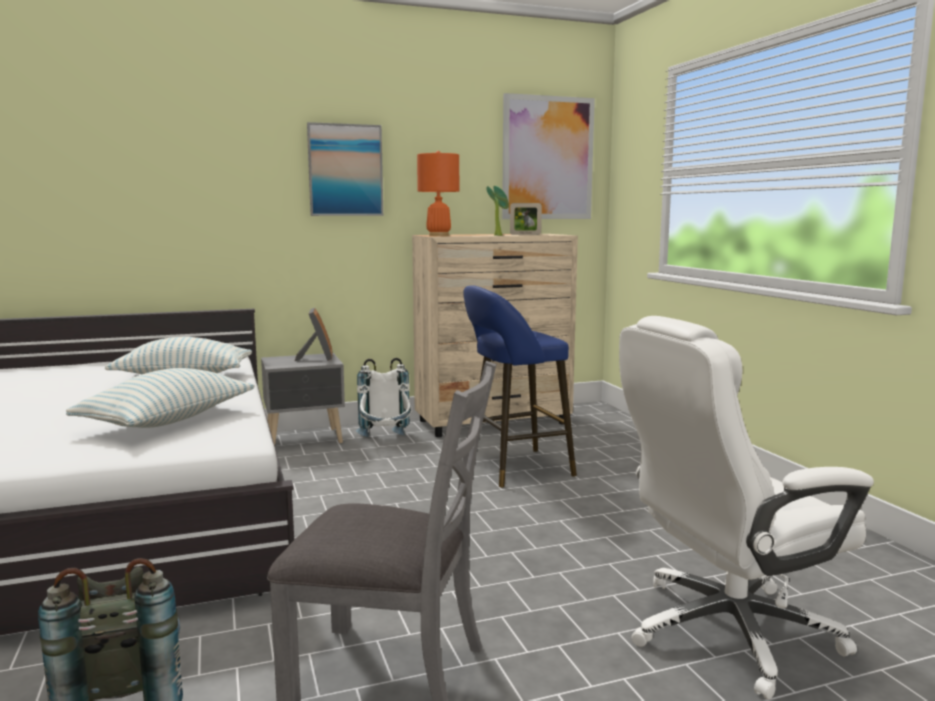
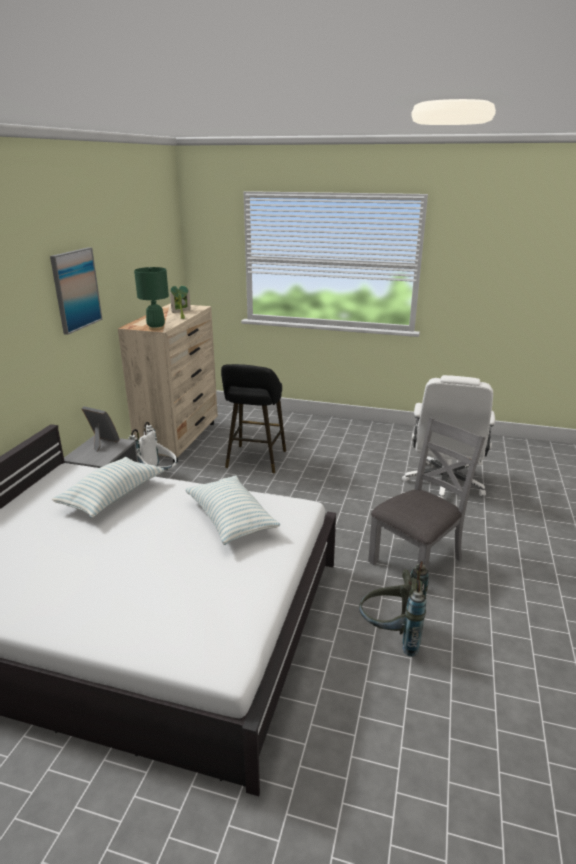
camera: 55 degrees left, 15 degrees up
(438, 236) = (156, 328): orange table lamp -> green table lamp
(513, 468) = (255, 461): blue stool -> black stool
(547, 158) = (161, 250): picture -> none

